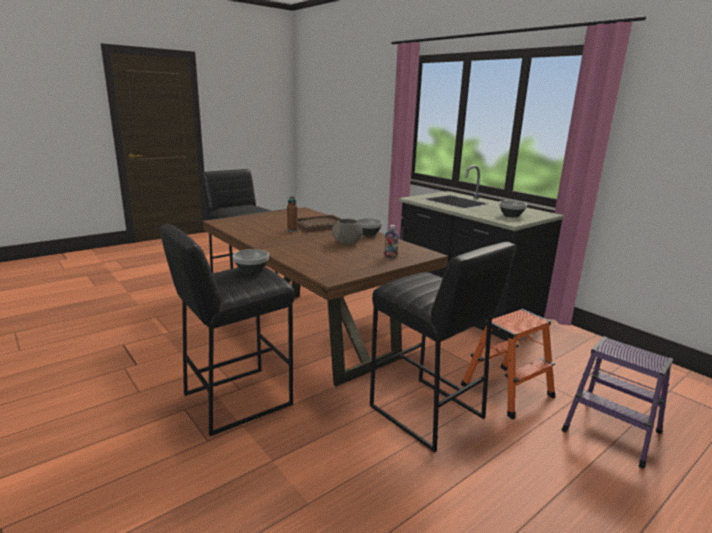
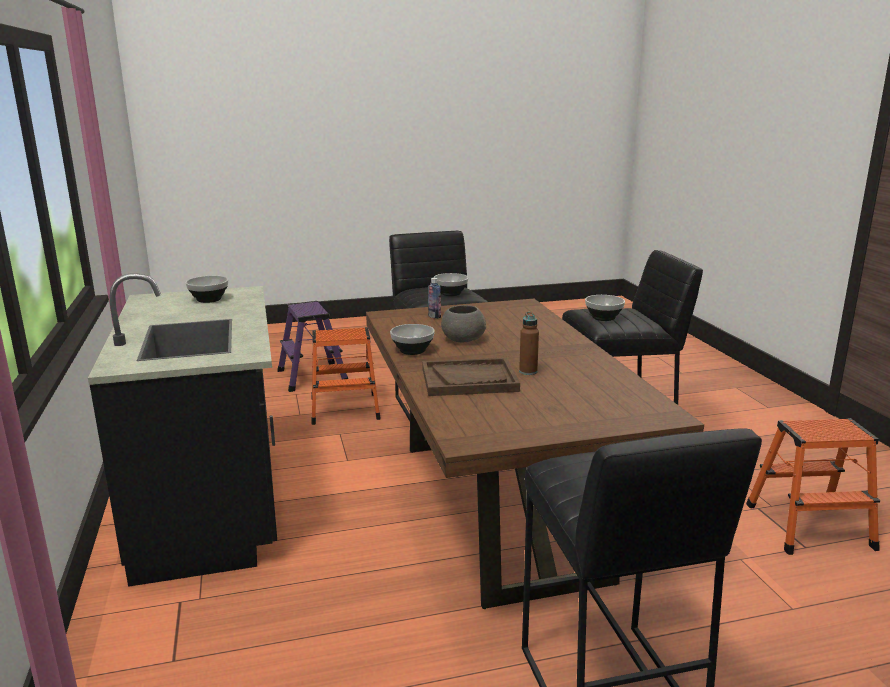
camera: 155 degrees left, 0 degrees up
(108, 358) = (808, 526): none -> orange step ladder
(414, 282) = (450, 294): none -> bowl

